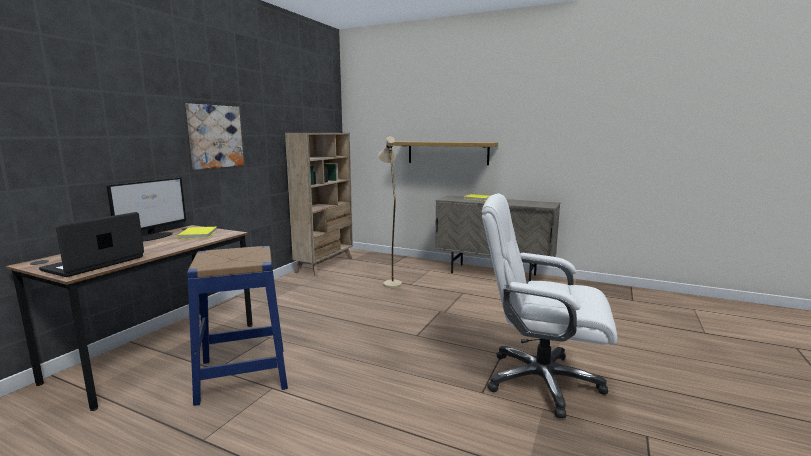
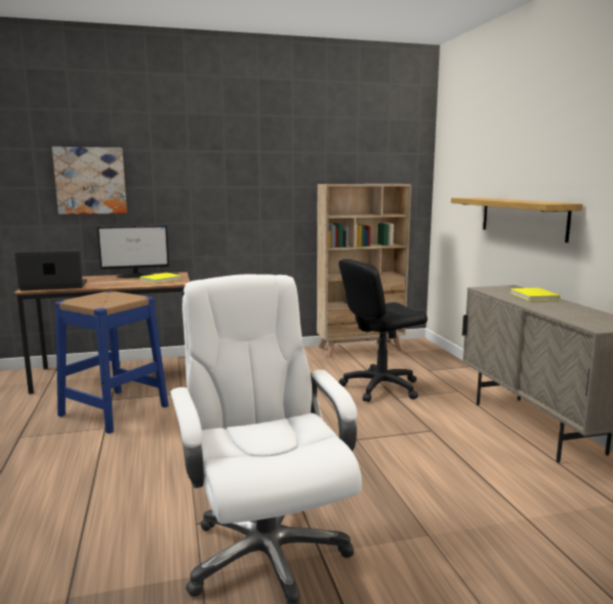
camera: 50 degrees right, 0 degrees up
(215, 136) = (222, 188): picture -> picture (90, 180)
(390, 282) = (380, 387): beige floor lamp -> black office chair

